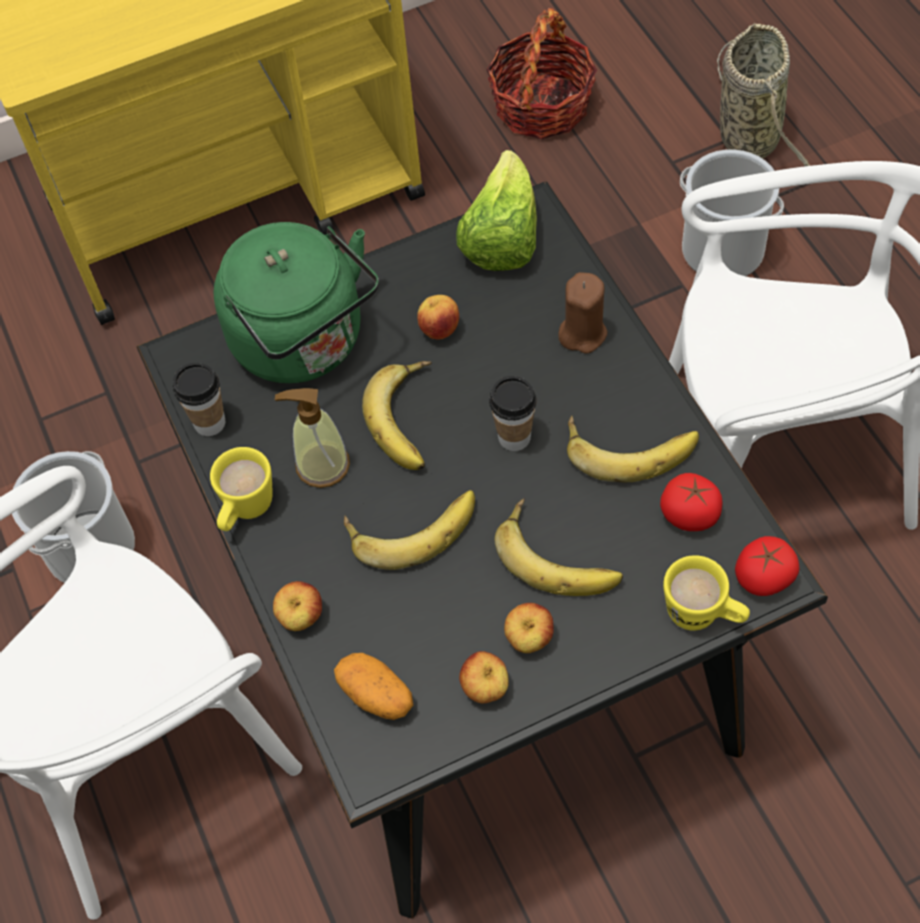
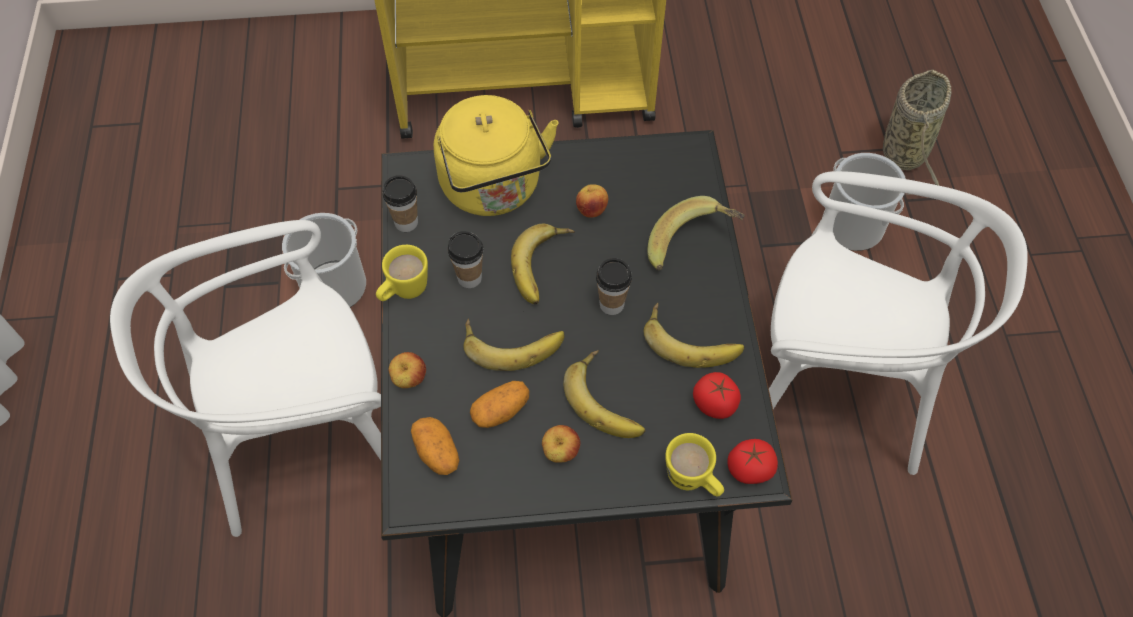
camera: 15 degrees right, 0 degrees up
(305, 343) = (494, 189): green kettle -> yellow kettle
(322, 465) = (469, 278): soap dispenser -> cup
(433, 615) = (501, 411): none -> potato
(485, 688) = (514, 476): apple -> none
(501, 238) = (663, 160): lettuce -> none
(542, 106) = (762, 84): basket -> none
(582, 333) = (692, 246): brown candle -> banana

